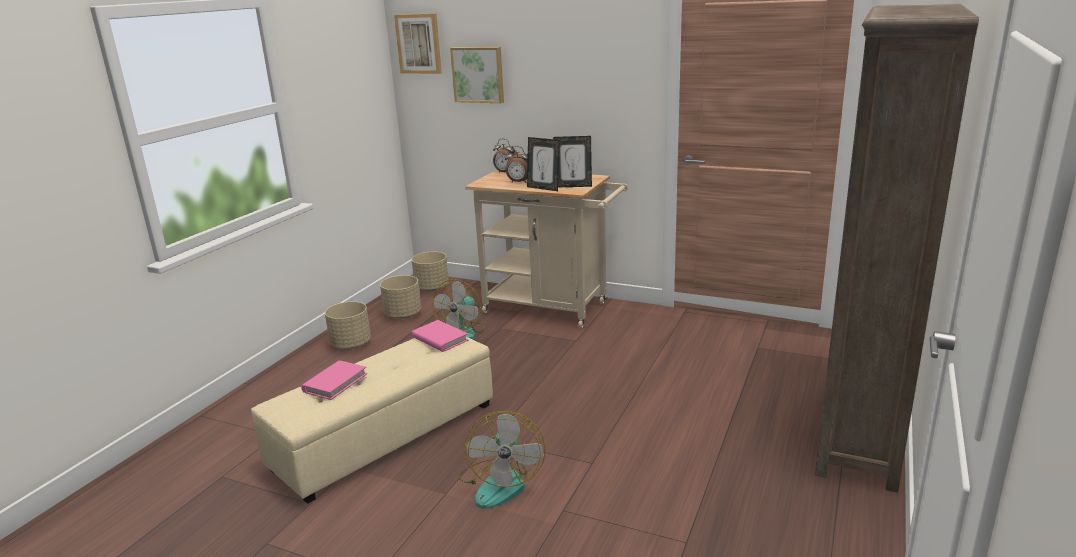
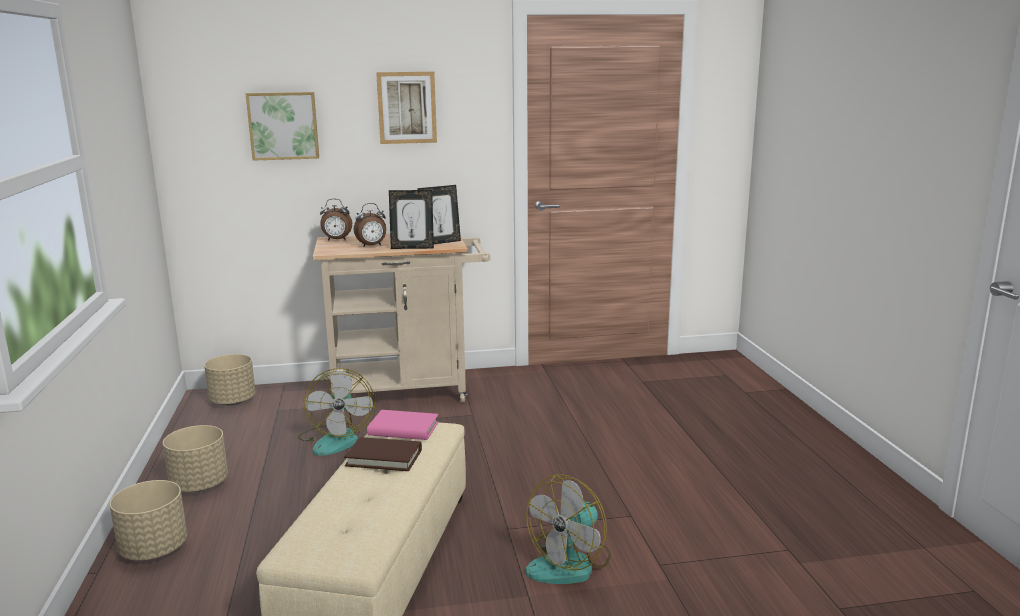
camera: 35 degrees left, 5 degrees down
(335, 383) = (343, 504): pink book -> none
(400, 357) = (384, 458): none -> brown book
(402, 314) = (230, 437): beige planter -> beige planter (153, 550)
(419, 43) = (194, 89): picture -> picture (407, 107)
(500, 482) = (570, 563): fan -> fan turned 75 degrees clockwise
(859, 431) = (794, 424): brown bookcase -> none

